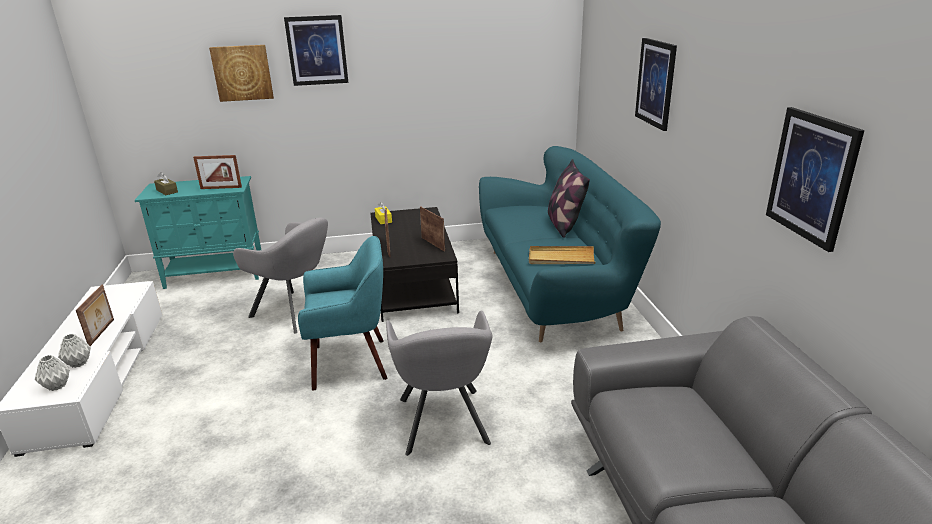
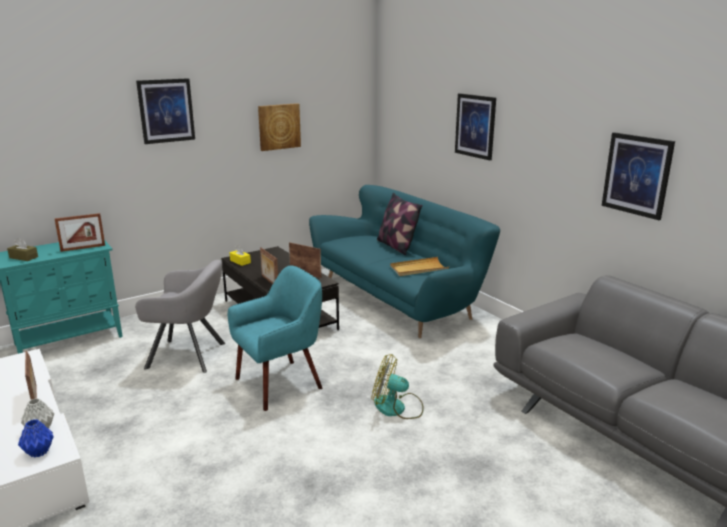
camera: 25 degrees left, 5 degrees down
(57, 386) = (39, 452): grey vase -> blue vase
(242, 73) = (94, 134): picture -> picture (279, 126)
(444, 424) = (397, 408): grey armchair -> fan

